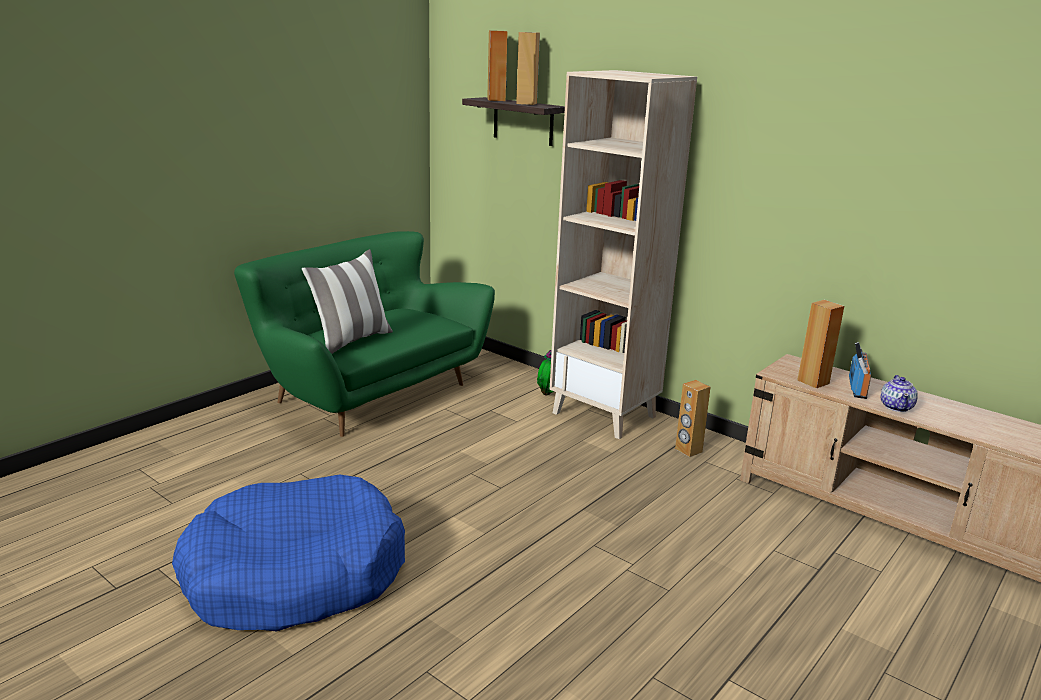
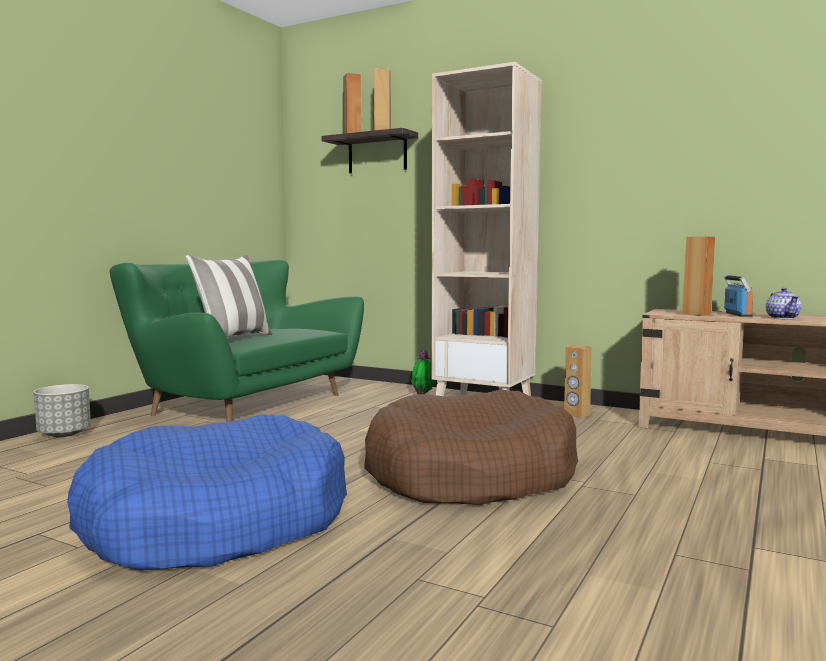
camera: 10 degrees left, 15 degrees down
(197, 424) = (64, 434): none -> grey planter
(532, 538) = (470, 475): none -> brown dog bed

